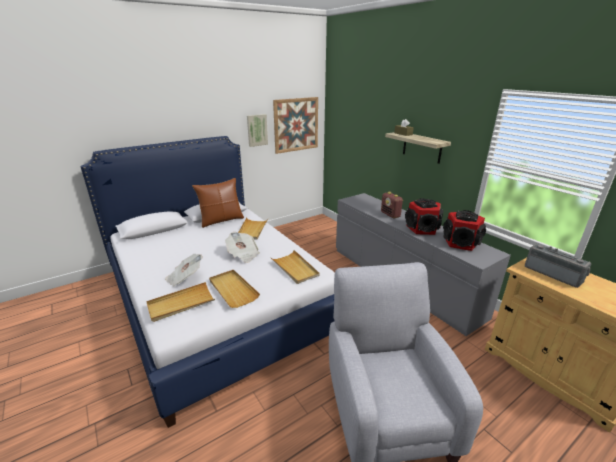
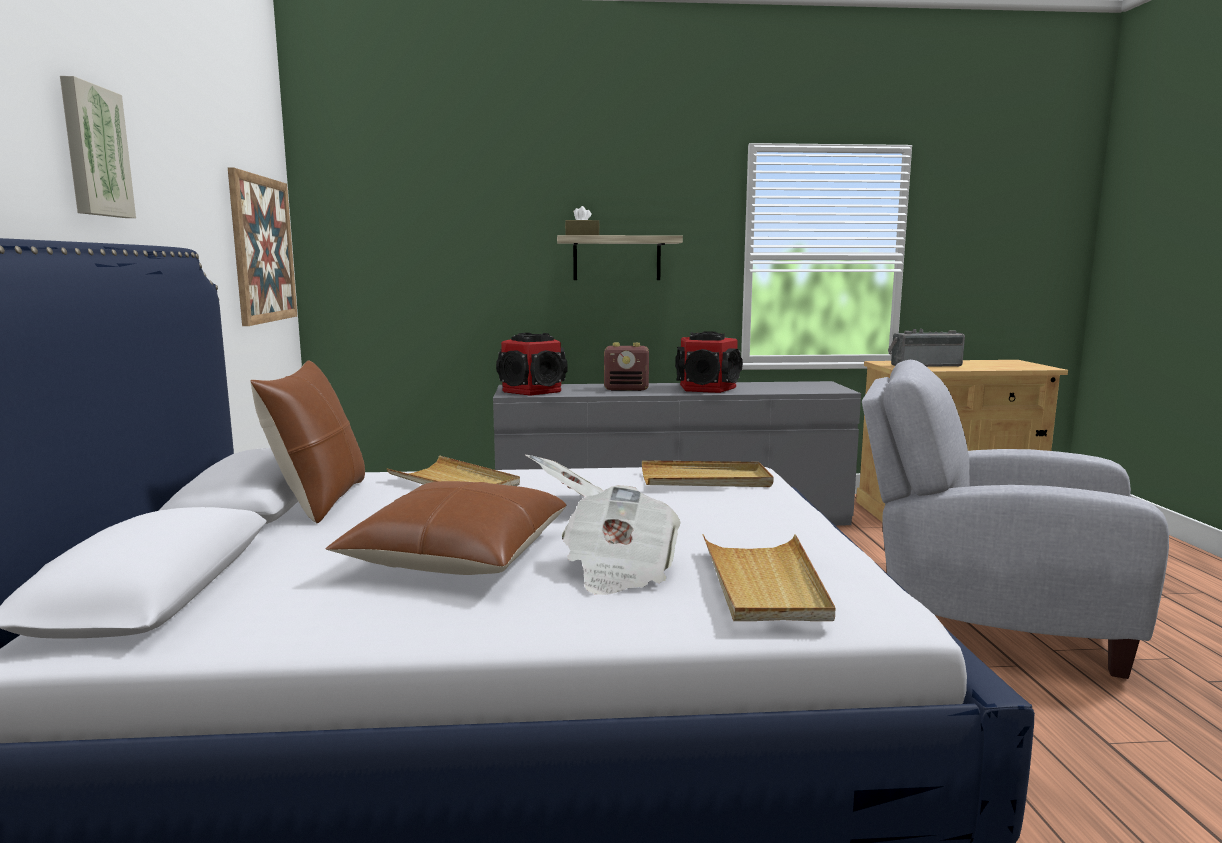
camera: 60 degrees left, 15 degrees down
(187, 252) = (457, 555): none -> brown pillow
(233, 290) = (743, 531): beige tray -> none
(257, 130) = (210, 249): picture -> picture (94, 151)
(461, 243) = (776, 386): speaker -> speaker (533, 390)

